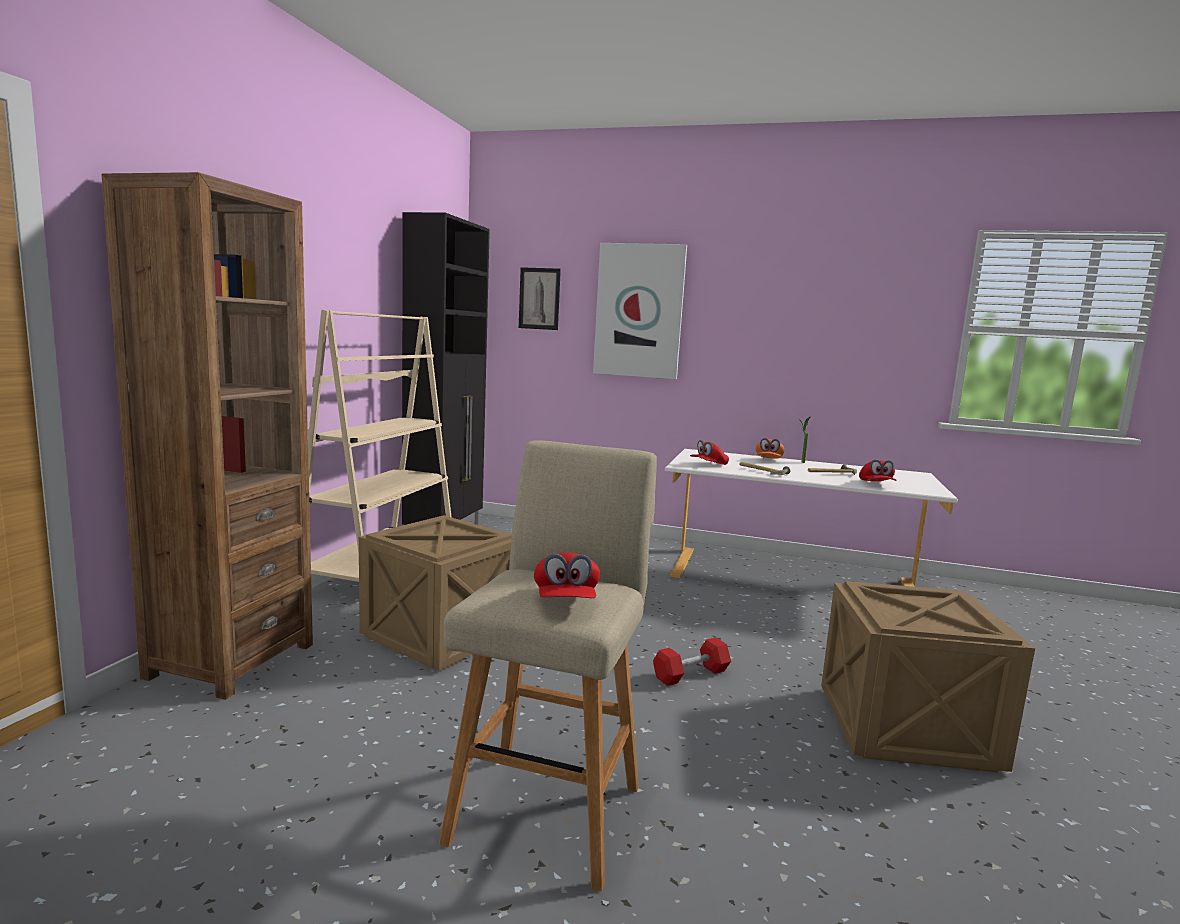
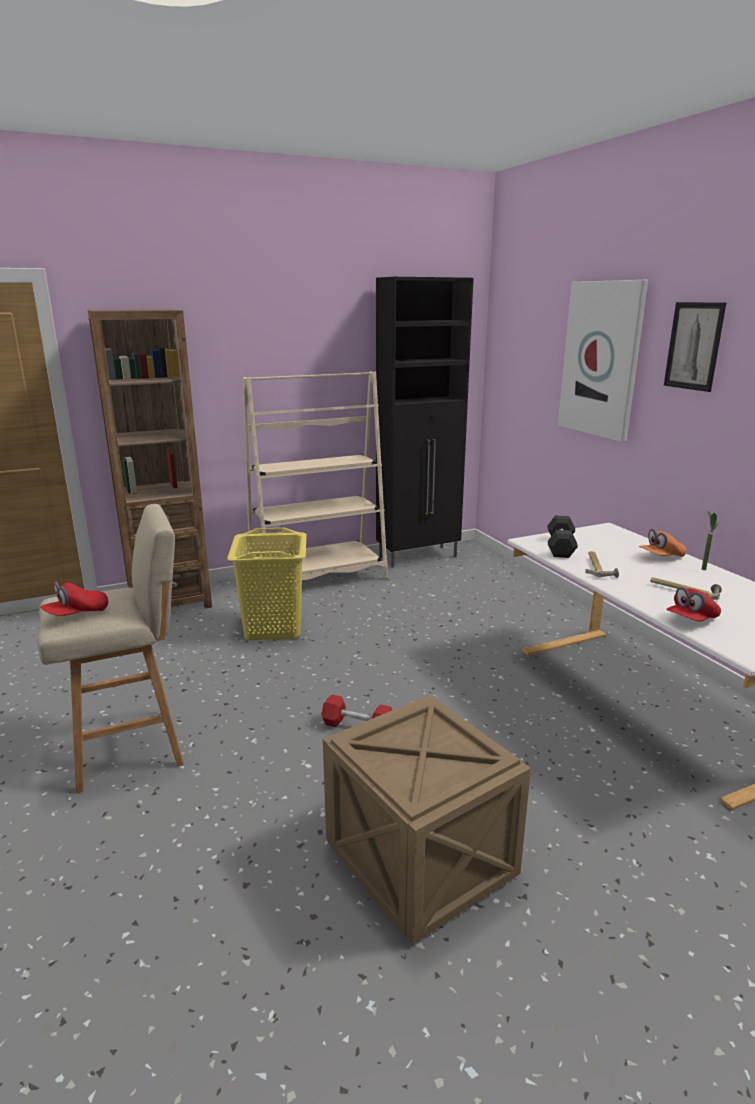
camera: 50 degrees right, 10 degrees up
(438, 635) = (274, 627): crate -> yellow laundry basket
(539, 298) = (529, 343): picture -> picture (694, 346)
(708, 465) = (560, 547): red cap -> grey dumbbell

